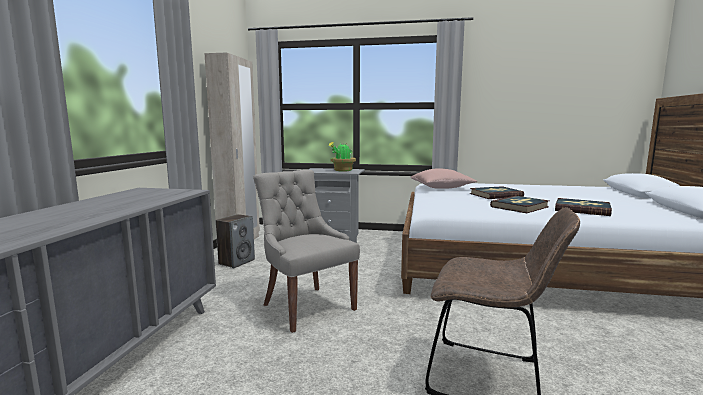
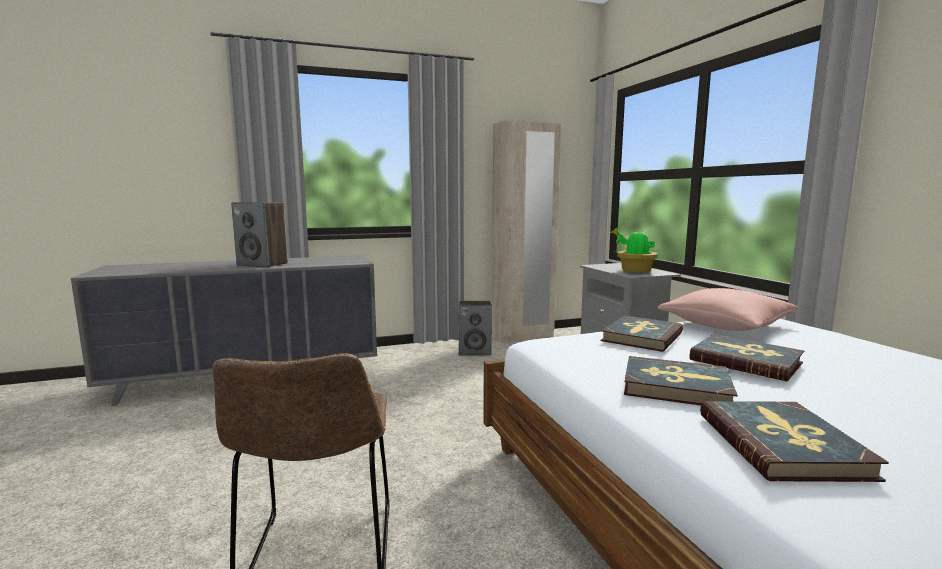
camera: 60 degrees right, 0 degrees up
(94, 212) = (263, 264): none -> speaker
(306, 306) = (411, 408): grey chair -> none
(446, 197) = (641, 337): none -> book

